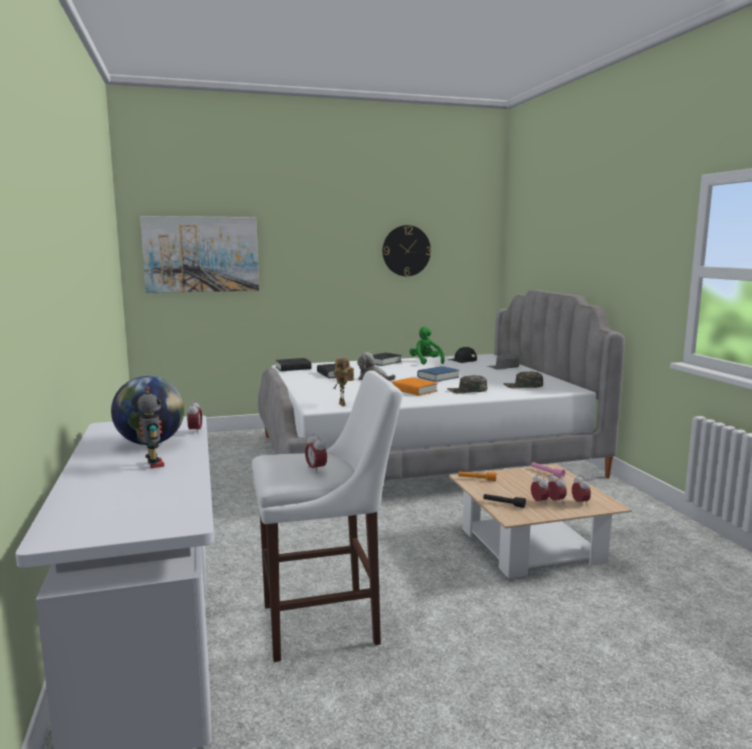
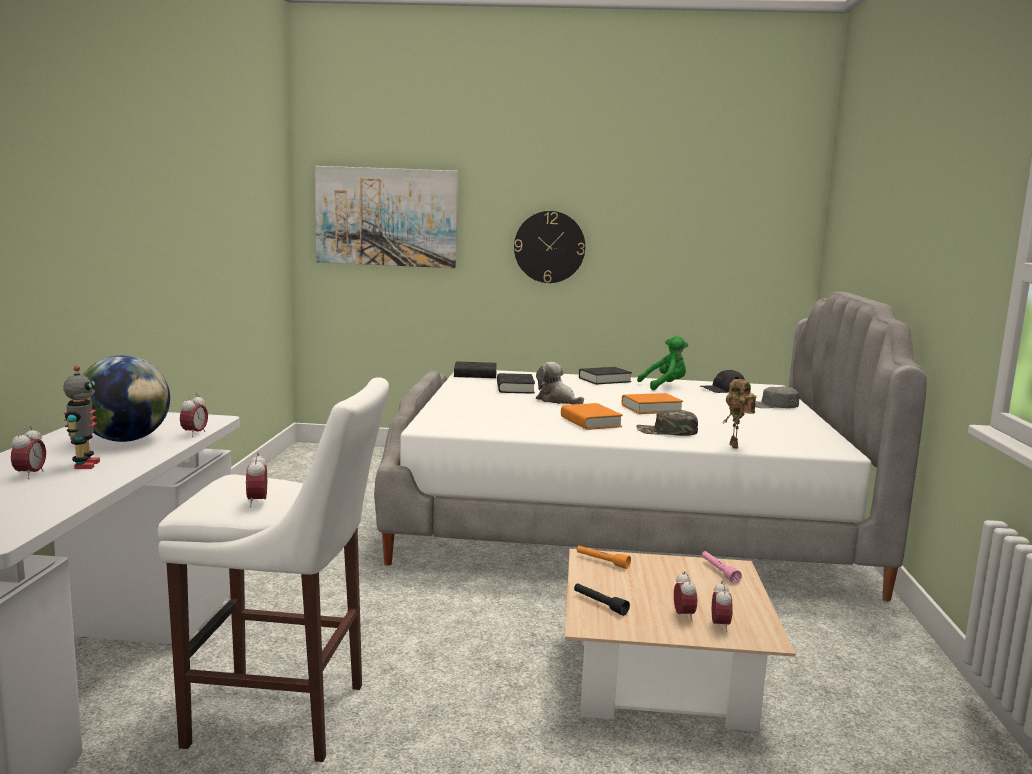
camera: 20 degrees right, 0 degrees up
(343, 405) = (467, 428): toy robot -> toy robot (735, 446)
(406, 250) = (667, 224): wall clock -> wall clock (549, 247)
(425, 362) = (665, 386): green plush toy -> green plush toy turned 75 degrees clockwise
(438, 377) = (651, 408): blue book -> orange book
(523, 386) = (762, 435): green cap -> none
(539, 502) = (657, 611): alarm clock -> alarm clock (30, 474)

